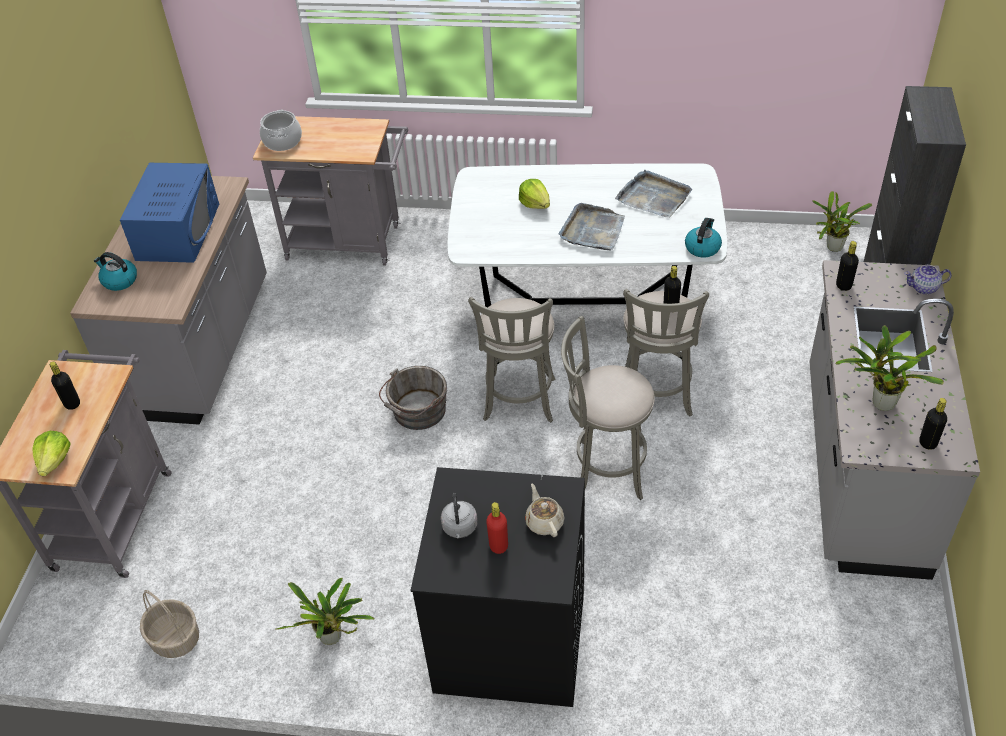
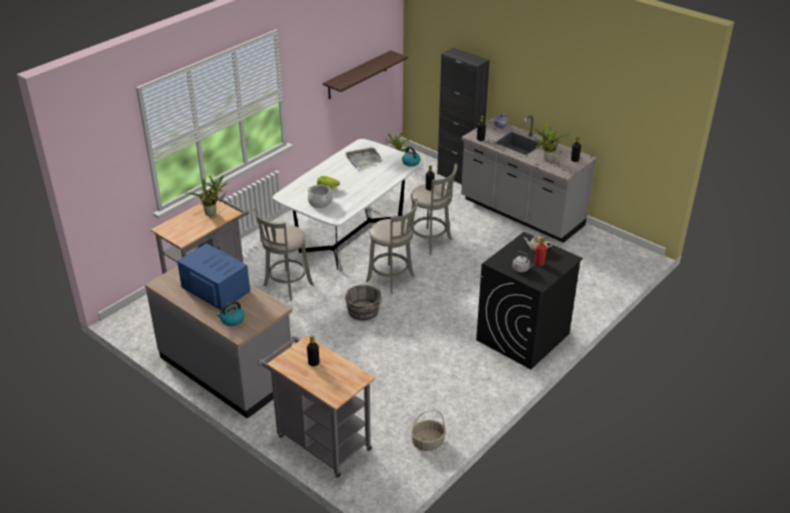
camera: 60 degrees left, 10 degrees down
(55, 461) = (351, 379): lettuce -> none
(282, 141) = (181, 233): cooking pot -> cooking pot (320, 203)
(333, 639) = (476, 388): potted plant -> potted plant (212, 213)
(592, 230) = (365, 182): grey tray -> none
(605, 469) = (457, 273): grey stool -> grey stool (286, 286)
(785, 55) = (357, 75): none -> shelf

